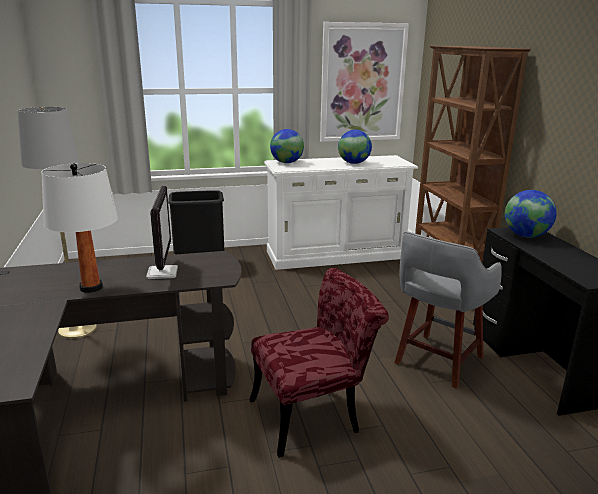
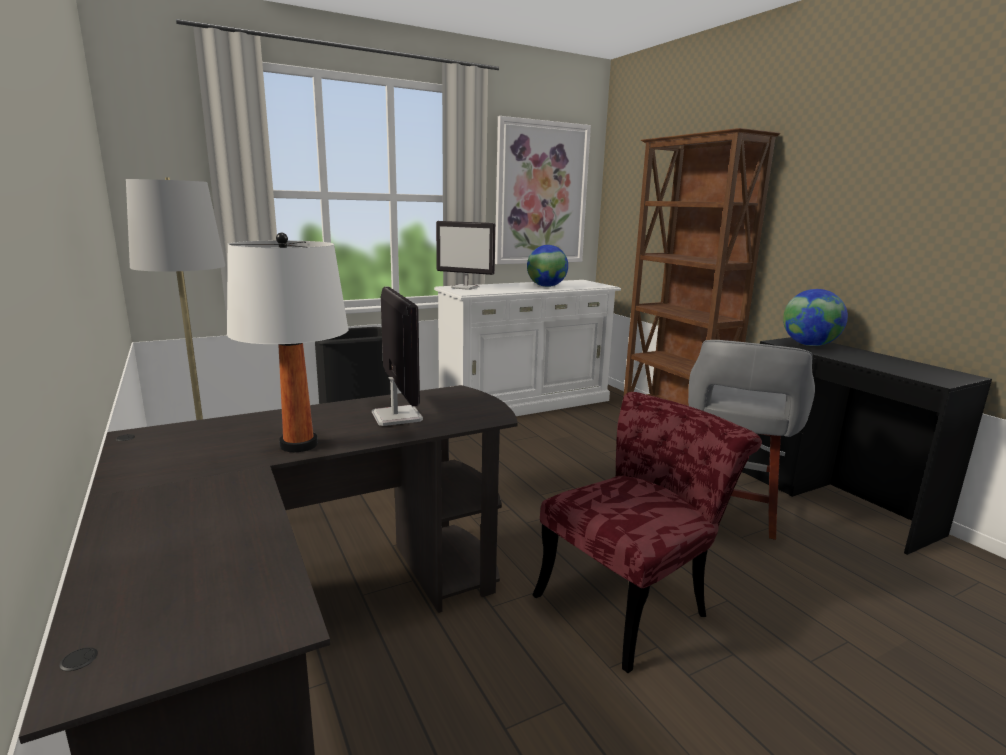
camera: 15 degrees left, 5 degrees down
(287, 162) = (466, 287): globe -> monitor

